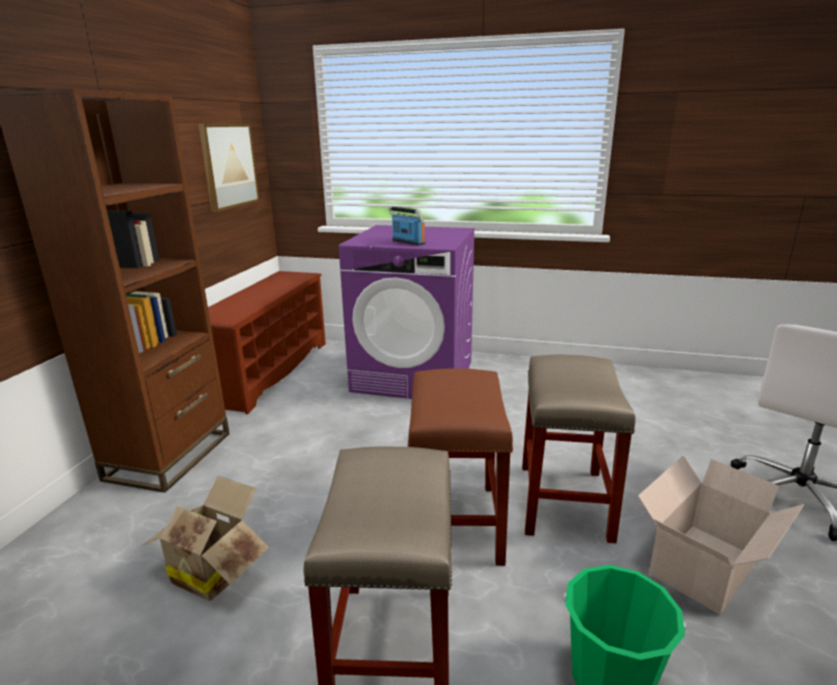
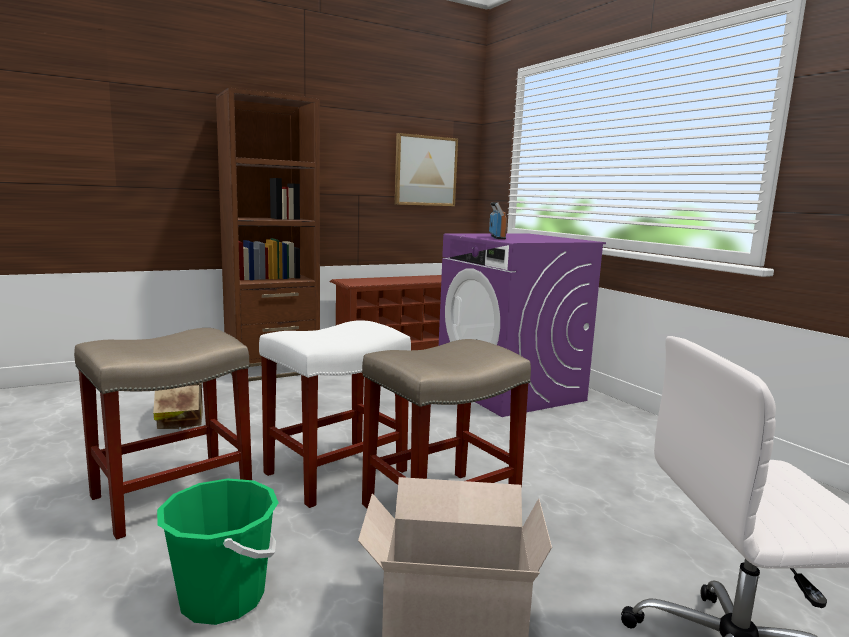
camera: 45 degrees right, 10 degrees down
(456, 524) = (334, 473): brown stool -> white stool

